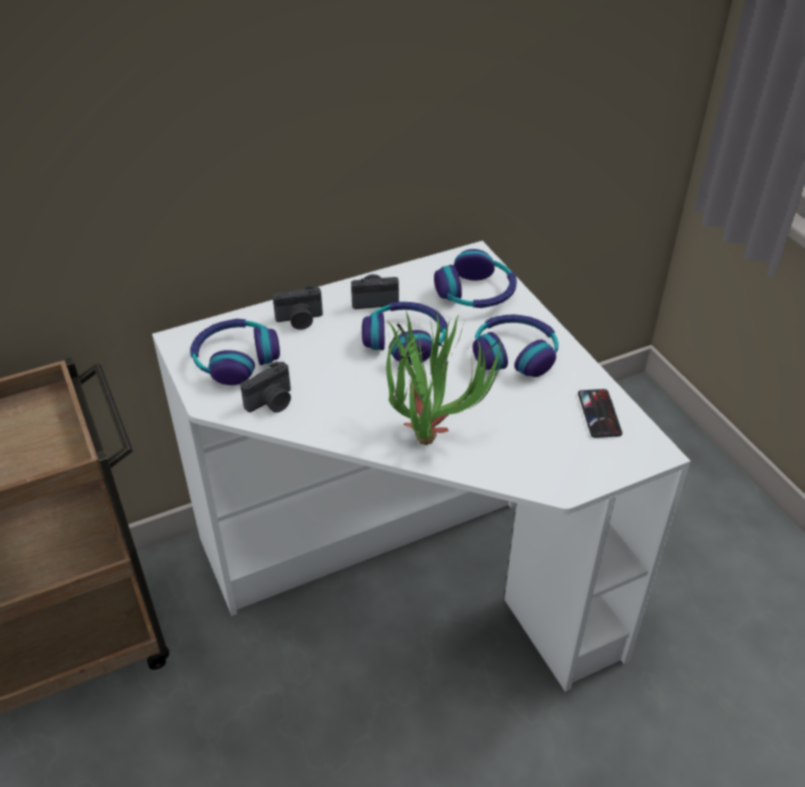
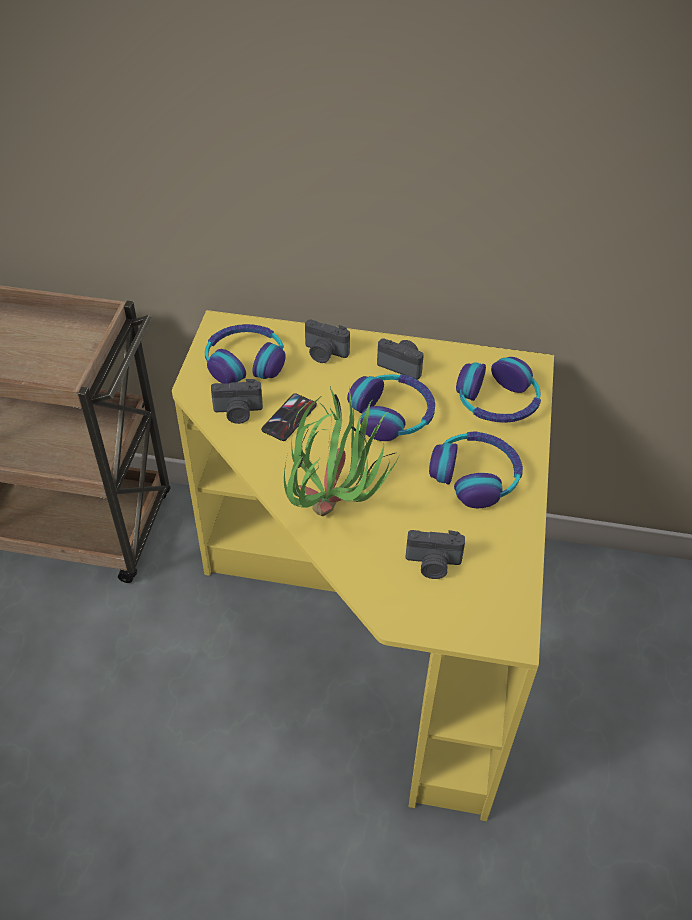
camera: 35 degrees right, 5 degrees up
(411, 569) = (368, 622): white desk -> yellow desk
(549, 433) = (433, 564): none -> camera
(599, 414) = (497, 573): phone -> phone (289, 417)

